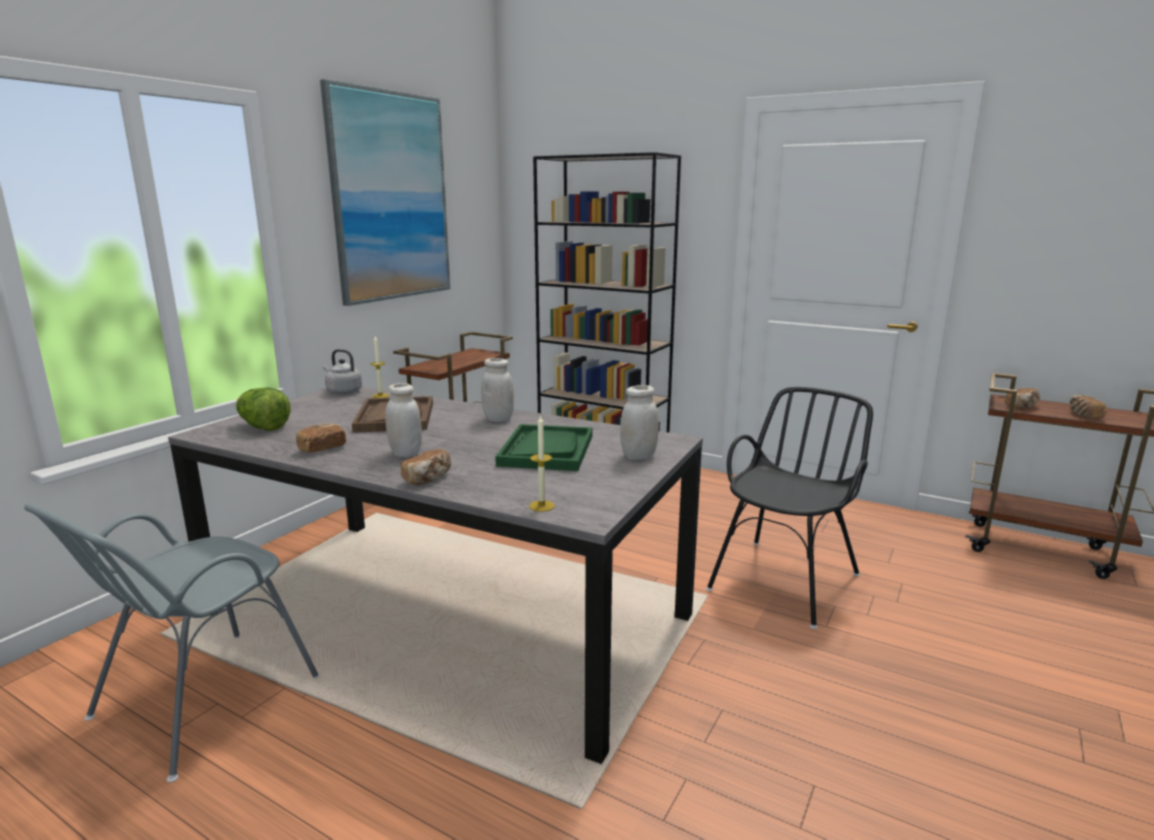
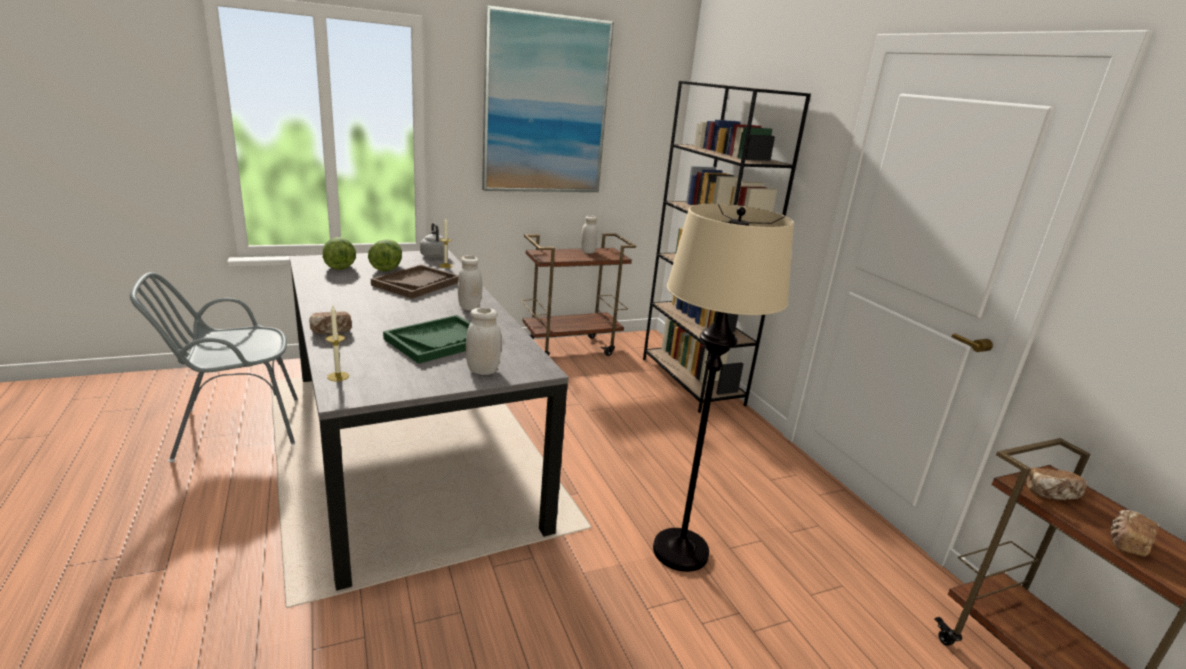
camera: 35 degrees right, 5 degrees up
(322, 448) = (332, 290): bread -> none
(323, 414) = (387, 267): none -> lettuce
(405, 453) = (361, 310): white jar -> white jar (588, 252)
(785, 578) = (681, 551): black chair -> beige floor lamp

